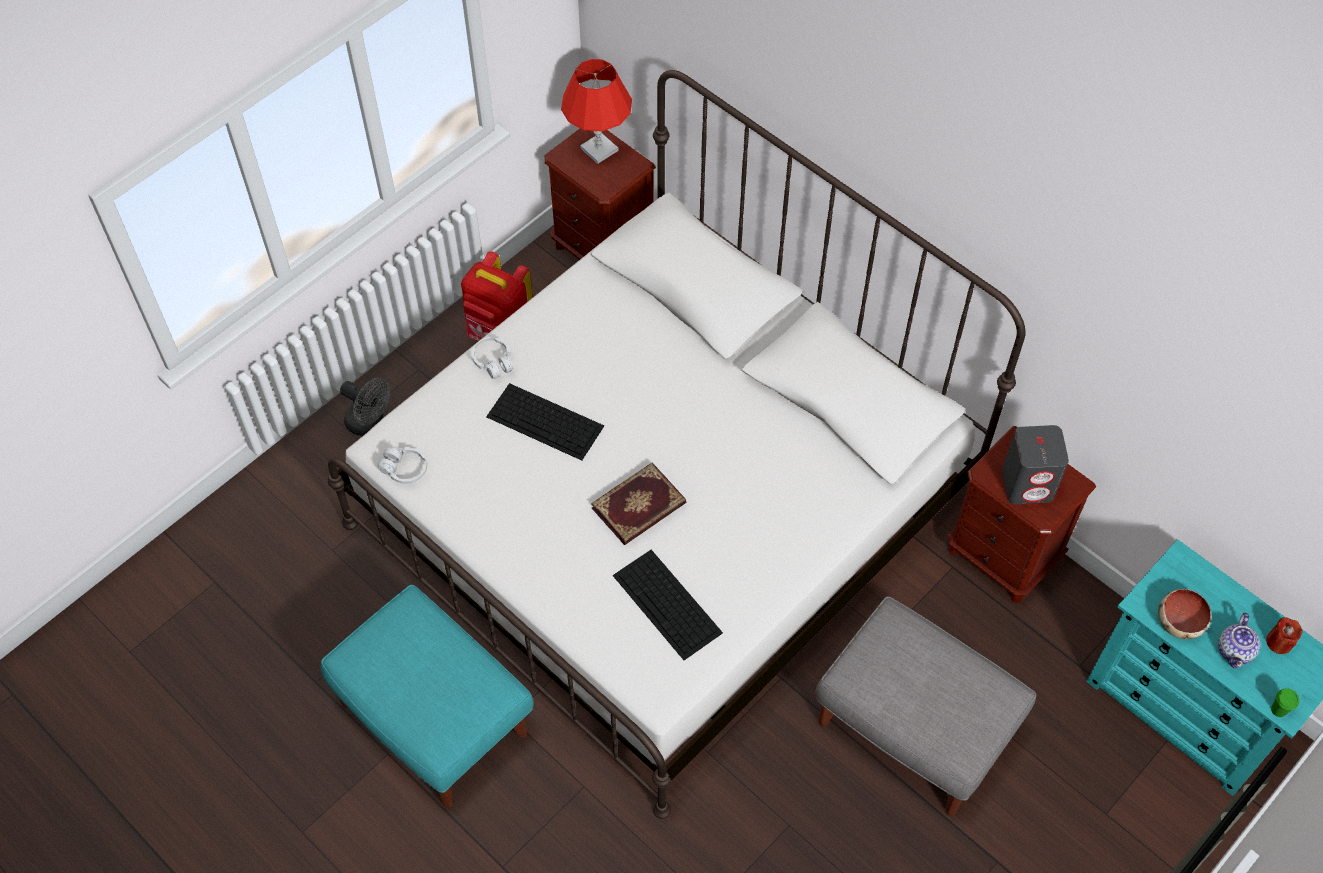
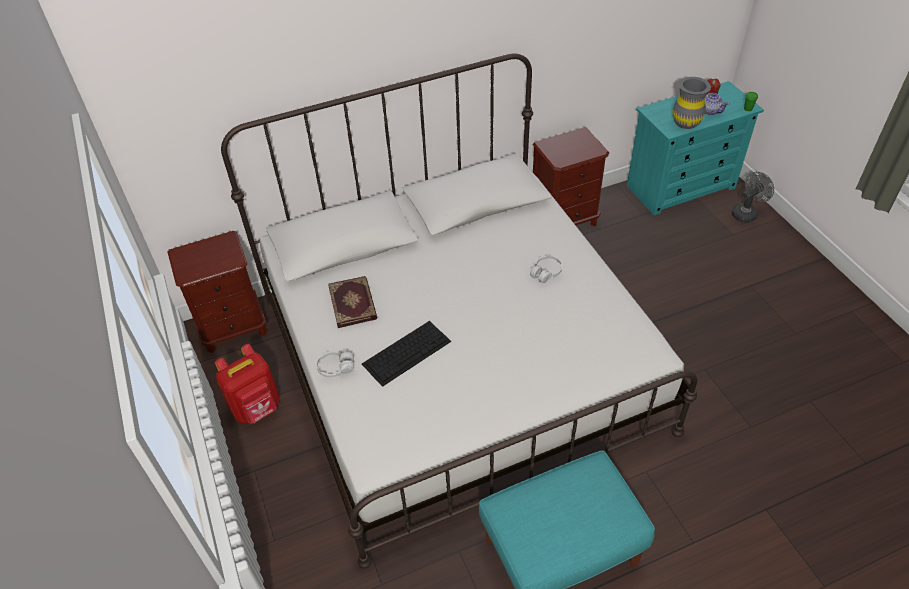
camera: 65 degrees left, 10 degrees down
(369, 423) = (280, 520): grey fan -> grey fan (746, 213)
(404, 469) = (399, 453): white headphones -> white headphones (546, 272)
(599, 149) = (197, 253): red table lamp -> none
(639, 507) = (504, 321): book -> book (353, 303)
(668, 604) = (587, 329): keyboard -> none
(914, 728) = (658, 291): grey ottoman -> none
(1028, 483) = (574, 149): grey speaker -> none
(1179, 620) = (686, 122): bowl -> grey vase

